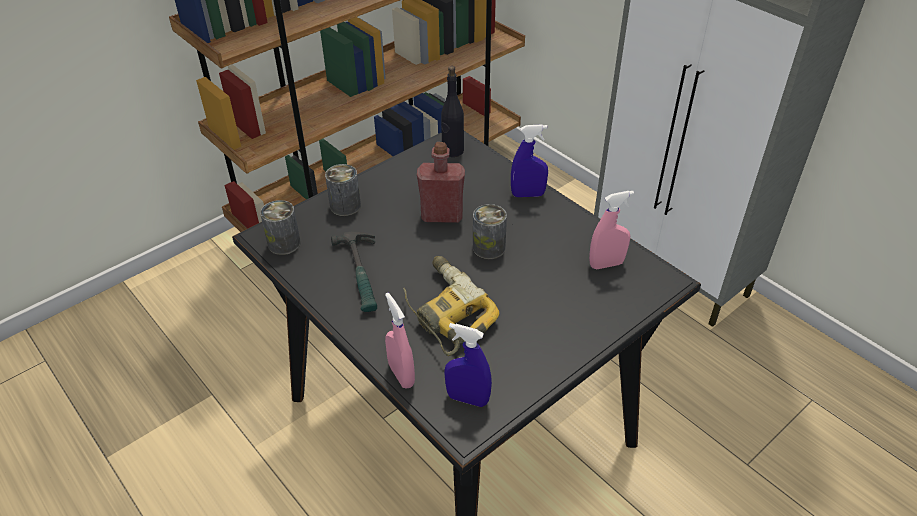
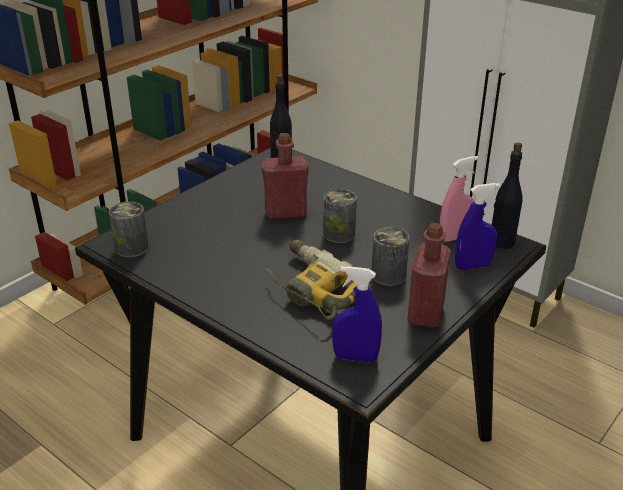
camera: 10 degrees left, 10 degrees down
(345, 206) = (187, 213): can -> can (388, 275)
(362, 274) = (219, 266): hammer -> none
(401, 375) = (282, 345): pink spray bottle -> none
(528, 194) = (363, 190): blue spray bottle -> blue spray bottle (472, 266)
(550, 355) = (425, 313): none -> red bottle
(653, 275) = (501, 242): none -> black bottle

